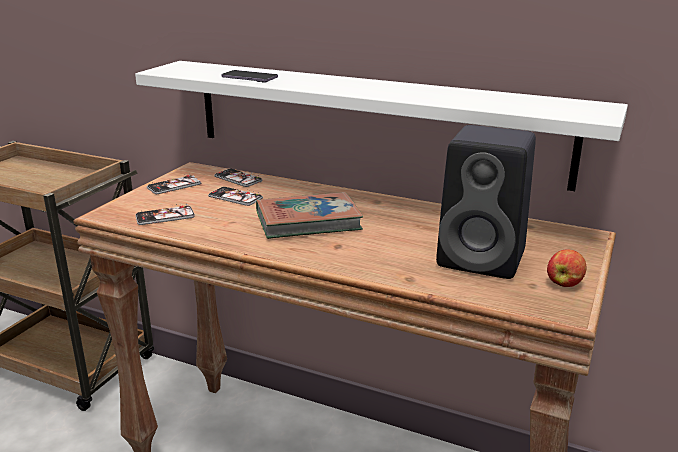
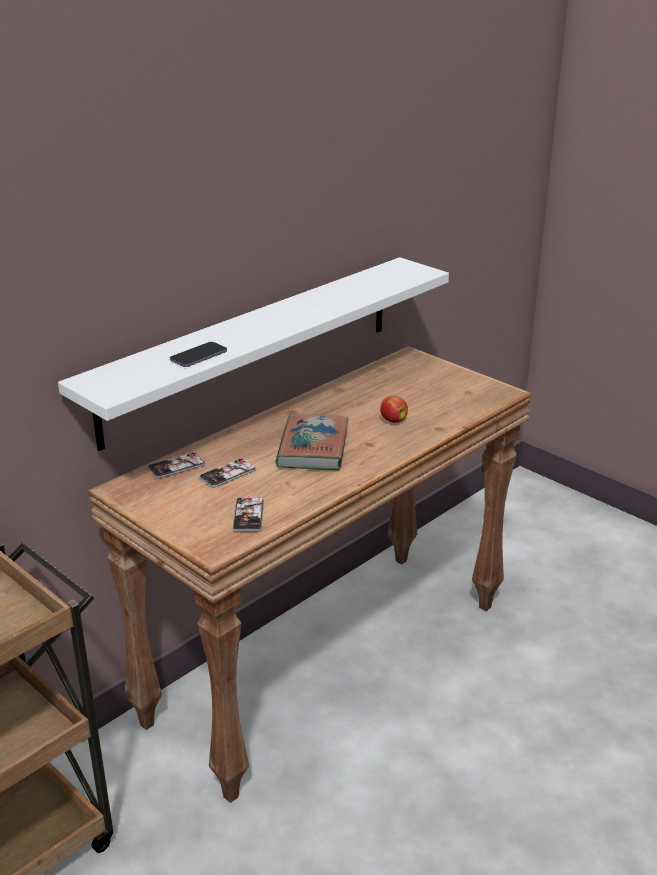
camera: 70 degrees left, 5 degrees up
(174, 186) = (165, 504): phone -> none
(484, 259) = (424, 397): black speaker -> none
(564, 283) = (471, 382): apple -> apple (393, 420)

